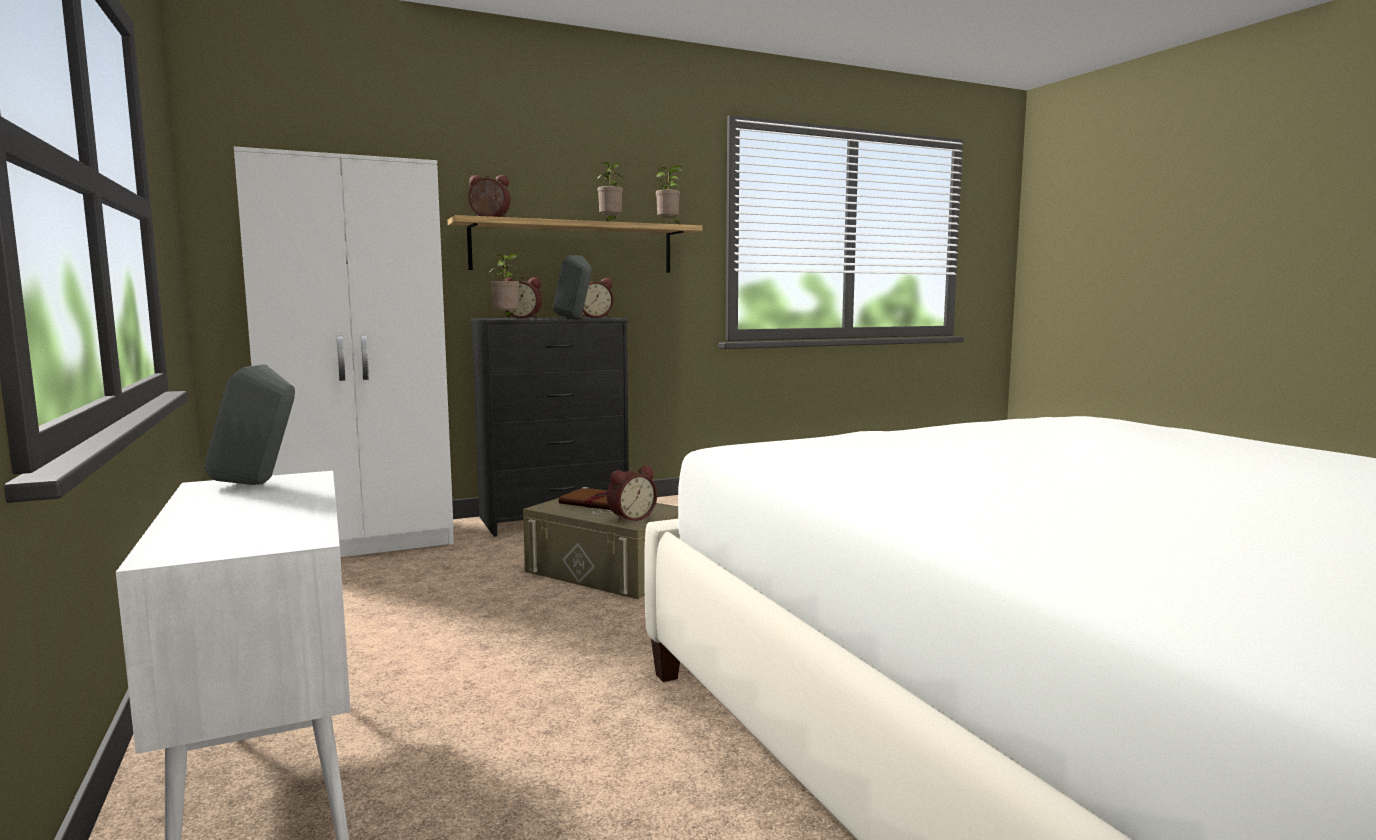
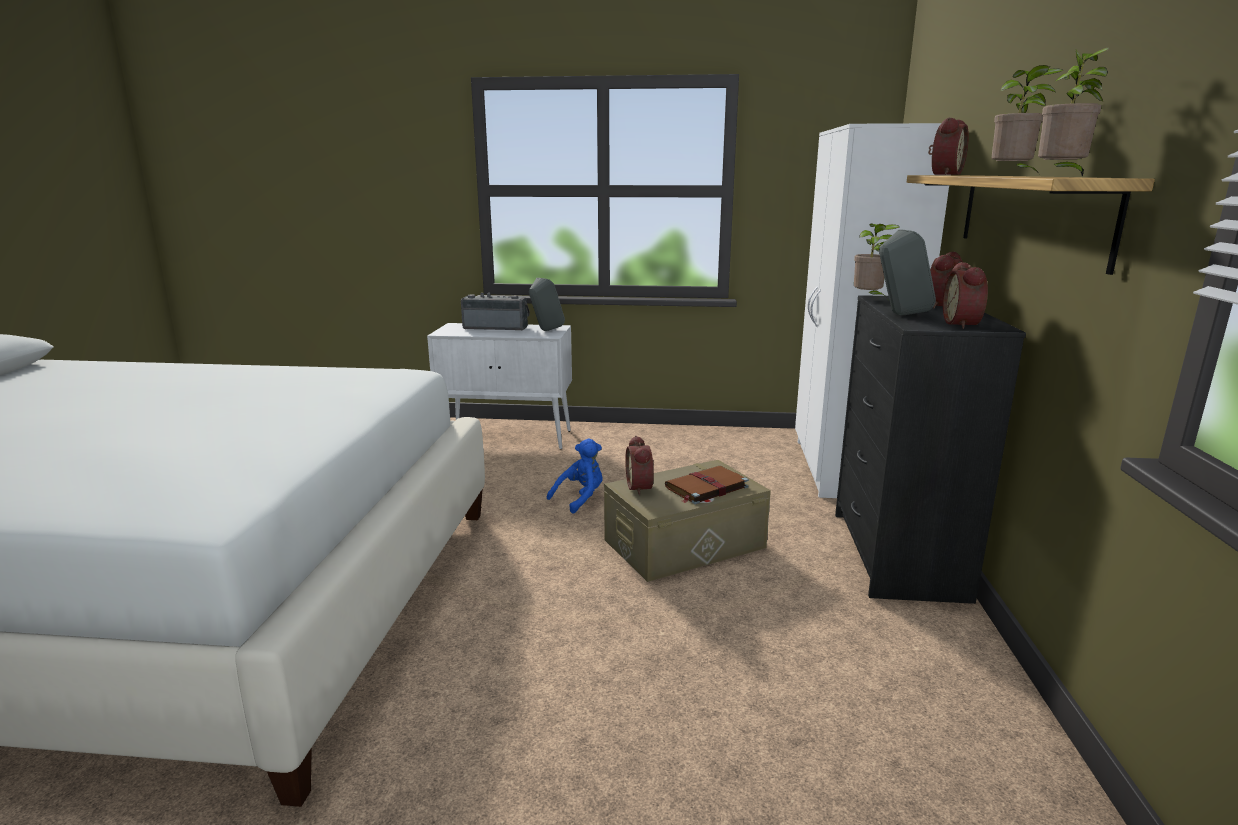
camera: 120 degrees right, 10 degrees up
(216, 516) = (496, 327): none -> radio
(544, 633) = (580, 498): none -> blue plush toy

